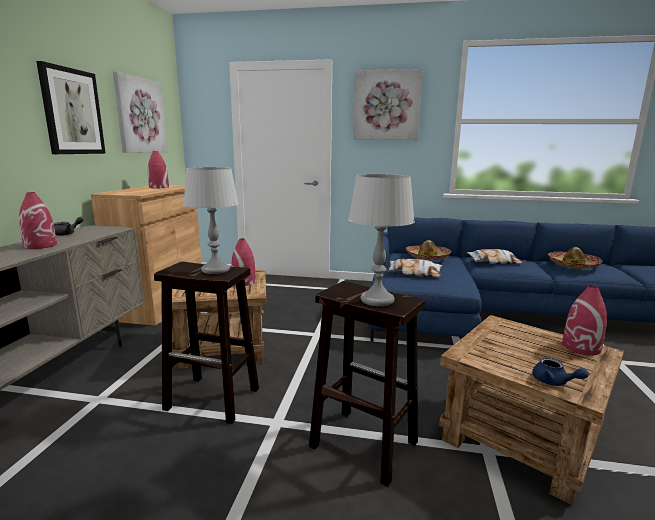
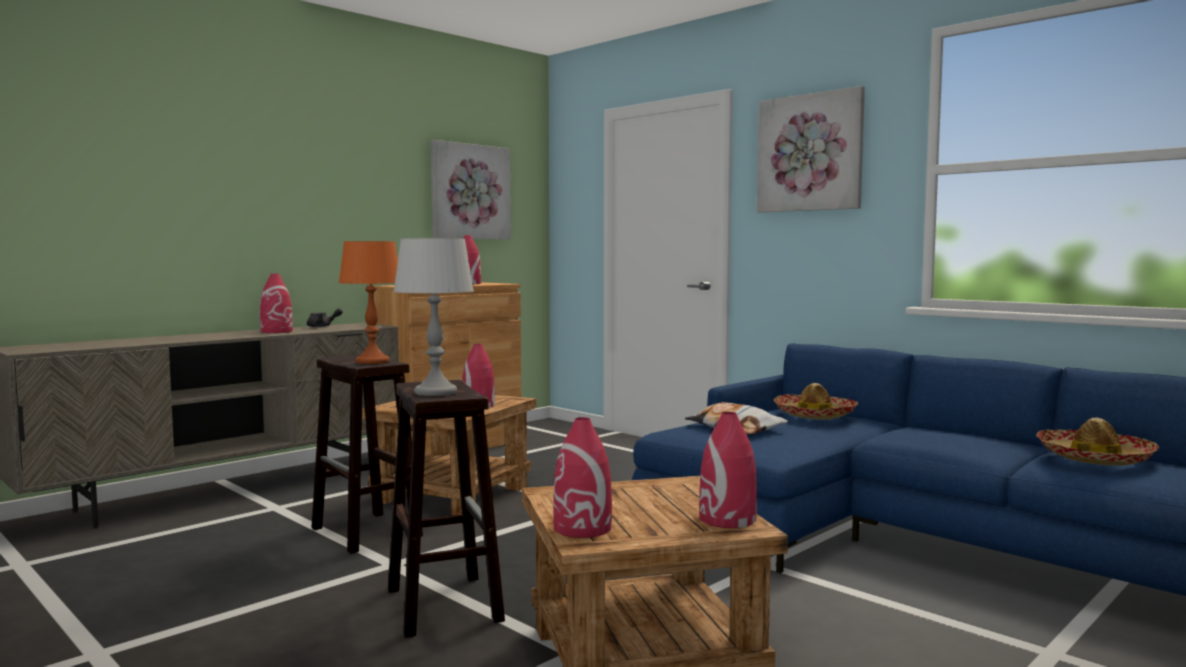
camera: 35 degrees right, 10 degrees down
(72, 112) = (365, 190): picture -> none
(216, 270) = (373, 361): grey table lamp -> orange table lamp
(493, 261) = (929, 434): pillow -> none
(554, 382) = (583, 528): blue teapot -> red vase

